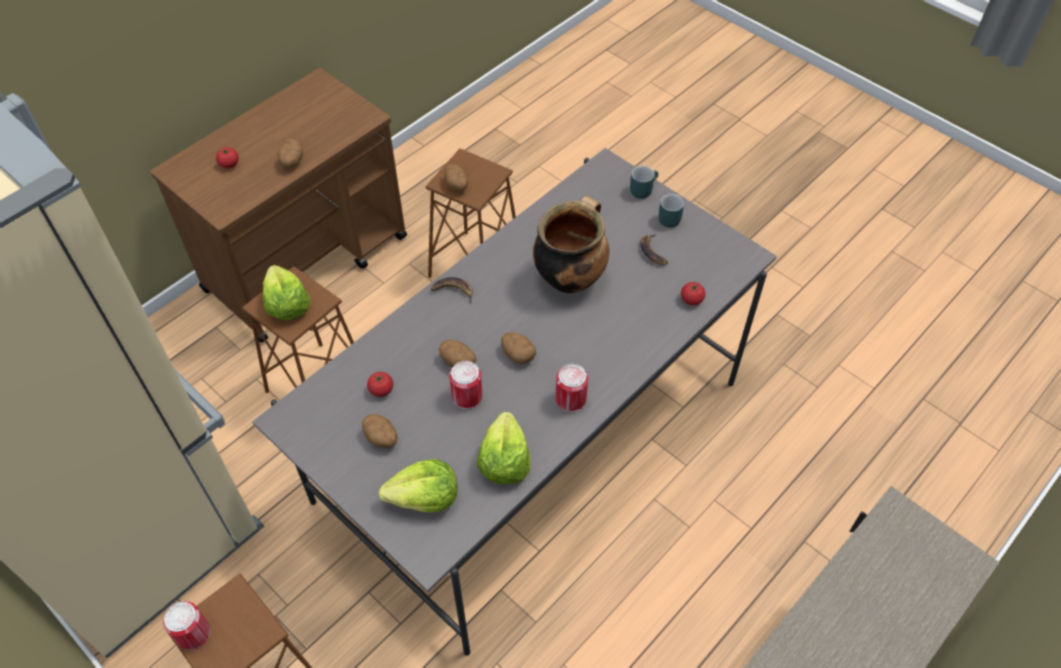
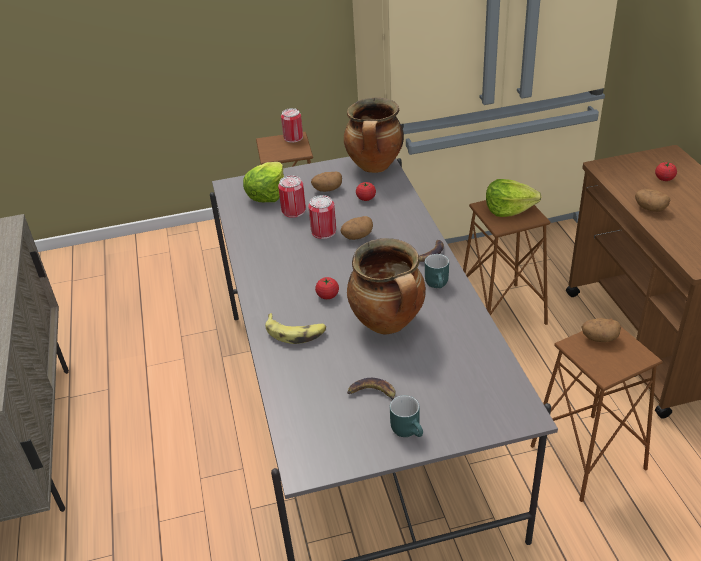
camera: 125 degrees right, 15 degrees down
(306, 415) = (375, 167): none -> cooking pot
(504, 461) = (257, 231): lettuce -> none
(518, 354) = (336, 266): potato -> none
(570, 399) = (270, 277): can -> can (293, 210)
(628, 335) = (295, 332): none -> banana
(642, 189) = (467, 428): turquoise mug -> turquoise mug (439, 284)
(691, 299) = (293, 392): tomato -> tomato (327, 295)

